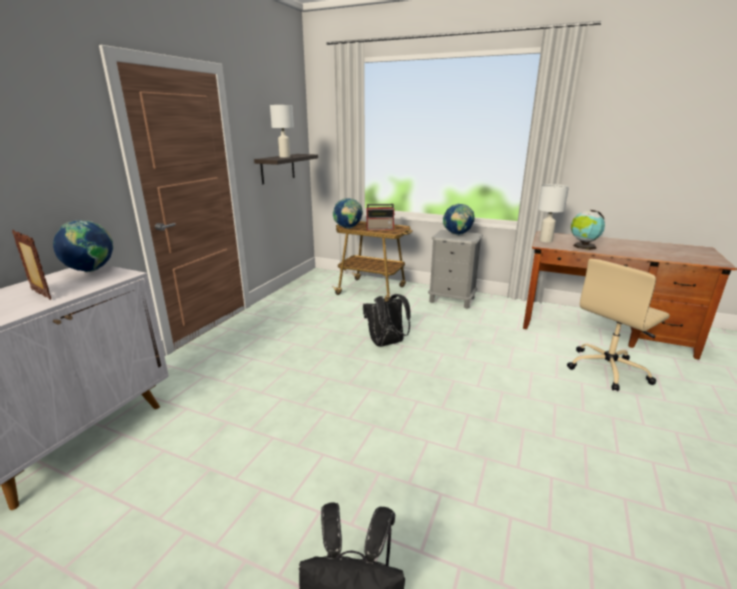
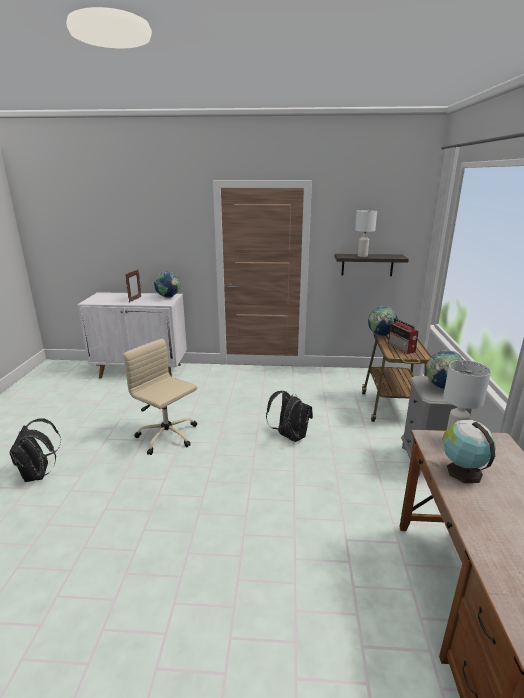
camera: 70 degrees right, 0 degrees up
(608, 369) = (345, 616): beige office chair -> beige office chair (168, 436)

